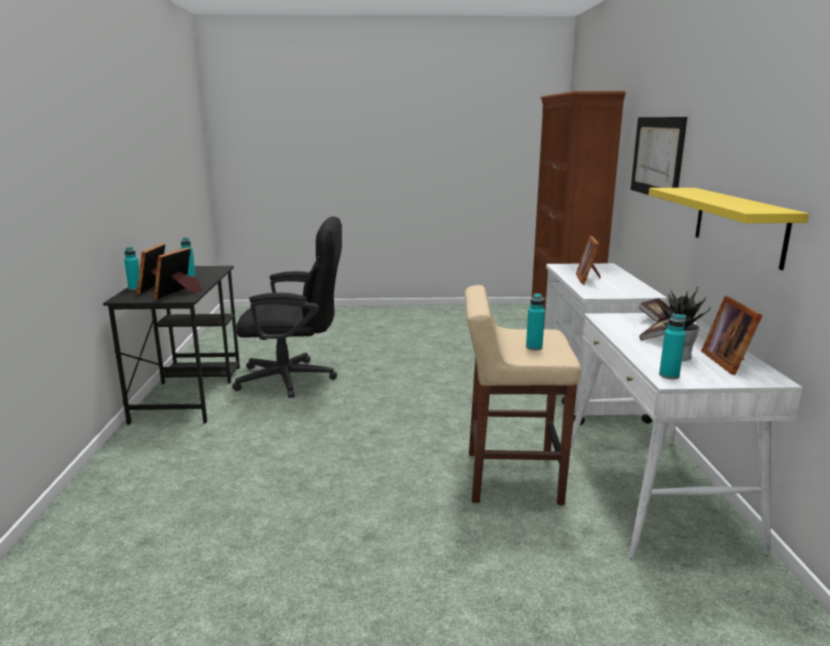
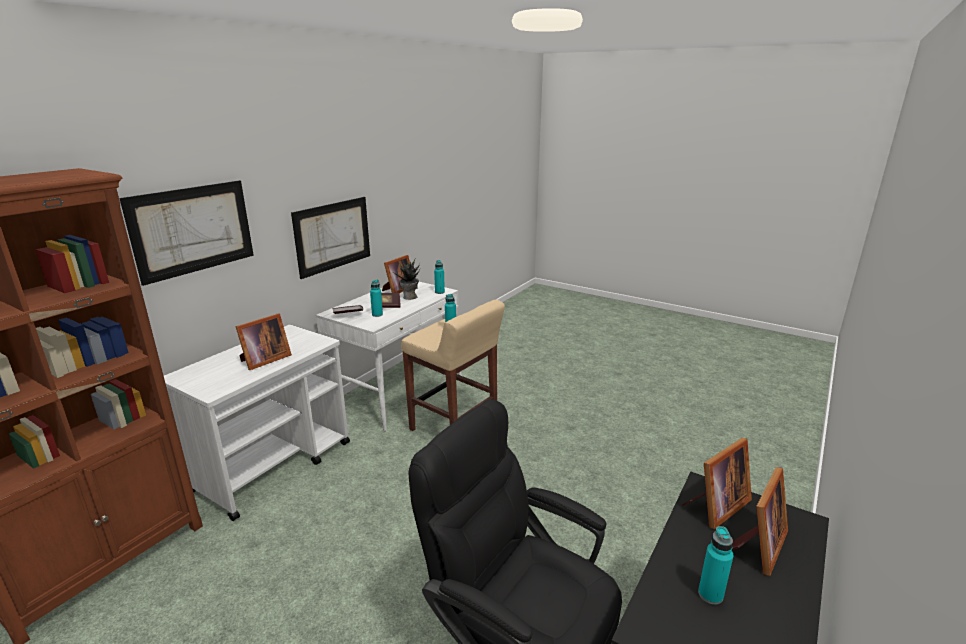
camera: 145 degrees left, 5 degrees up
(135, 288) = (802, 562): turquoise bottle -> turquoise bottle (377, 314)
(739, 225) = (333, 236): yellow shelf -> picture

